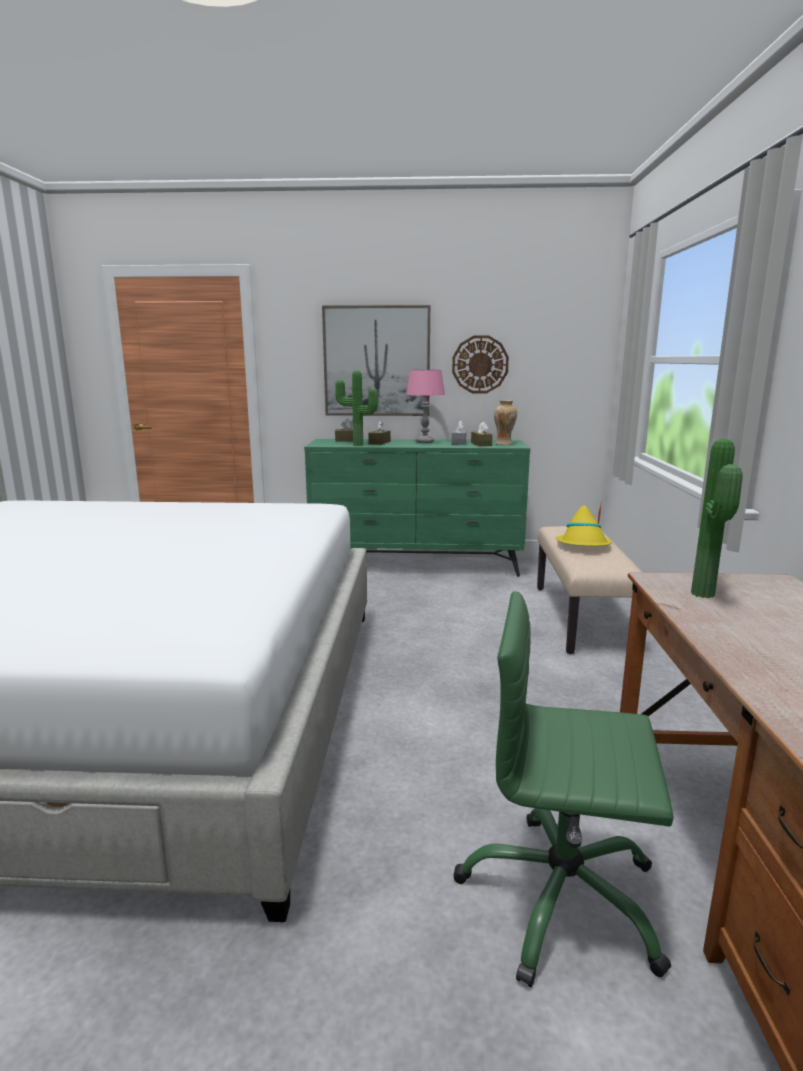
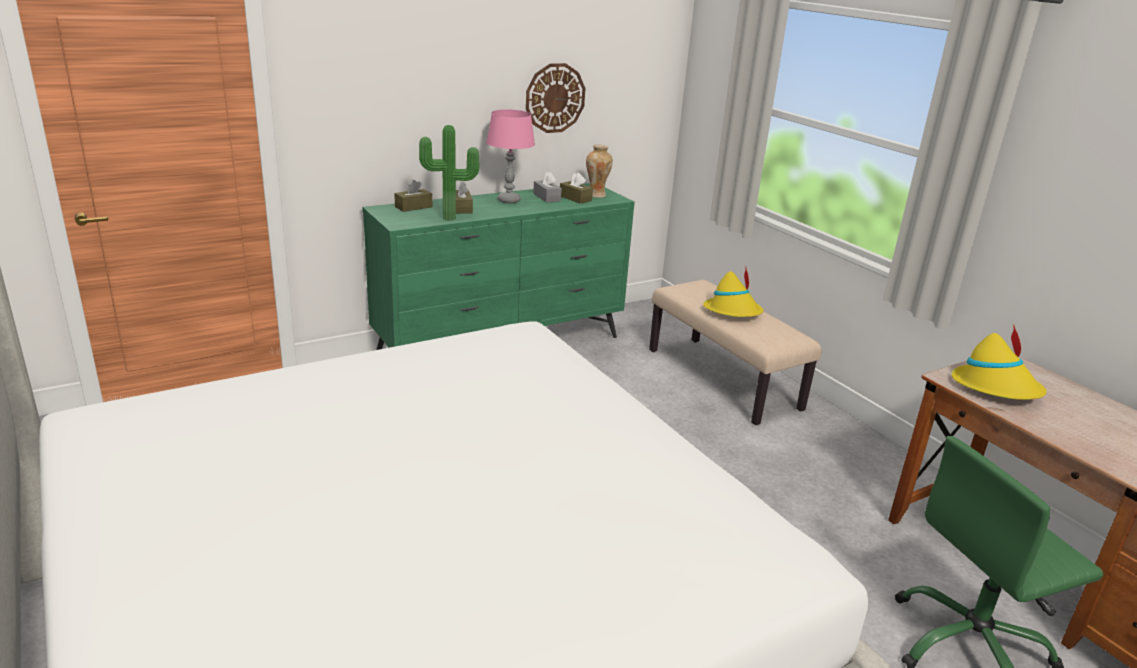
camera: 35 degrees left, 10 degrees up
(377, 361) = (438, 99): picture -> none
(707, 594) = (996, 388): potted plant -> yellow hat

